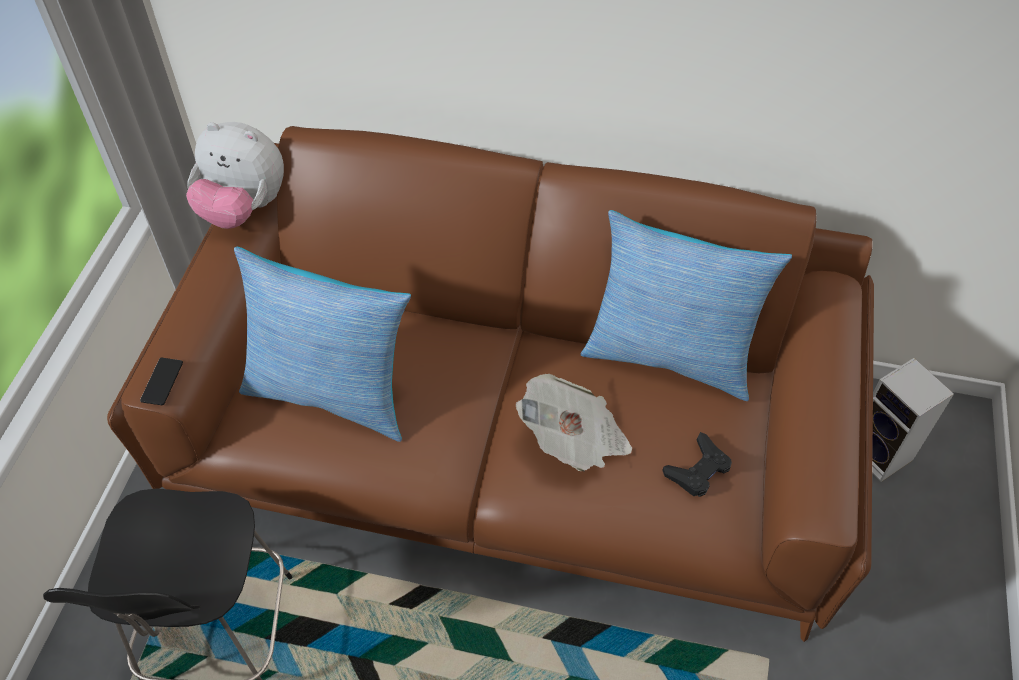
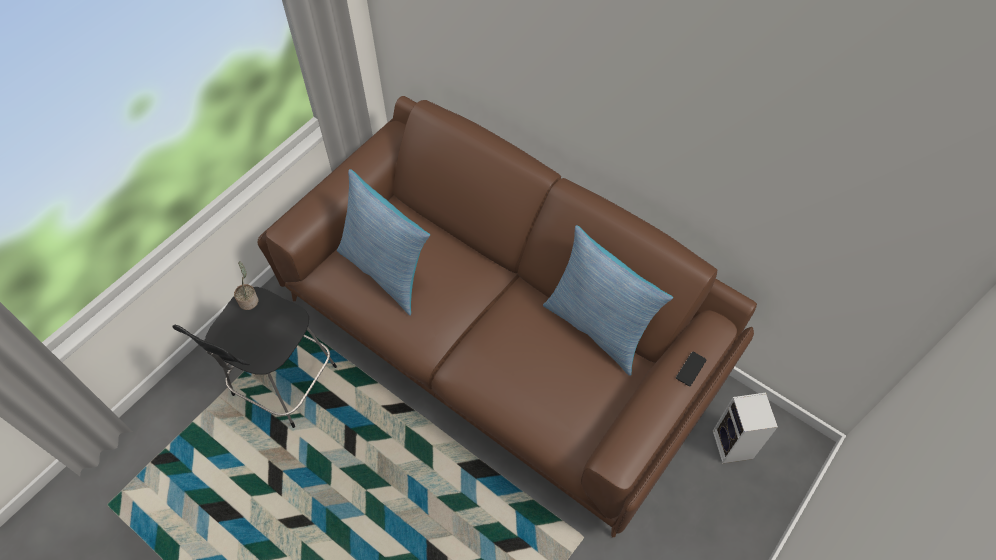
camera: 25 degrees right, 5 degrees up
(137, 515) = (249, 300): none -> potted plant
(162, 382) = (290, 230): phone -> phone (691, 369)
(244, 209) = (384, 140): plush toy -> none
(574, 440) = (508, 356): newspaper -> none
(698, 470) = (572, 405): black game controller -> none

